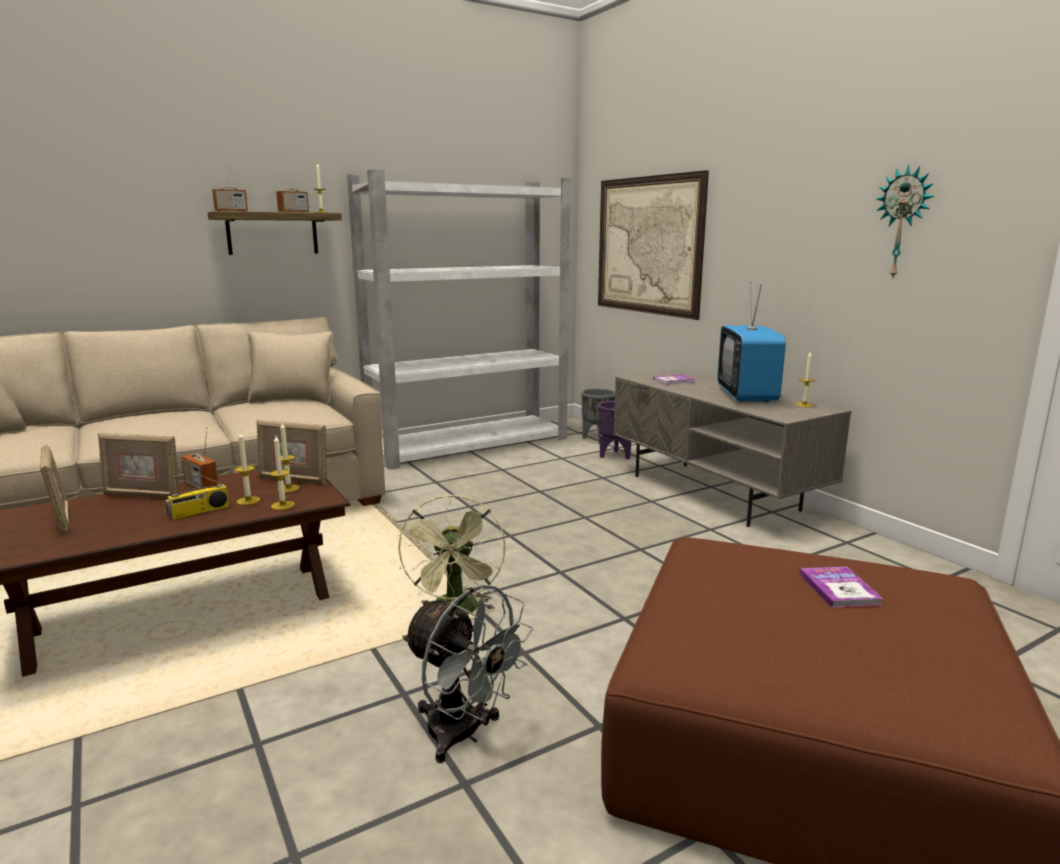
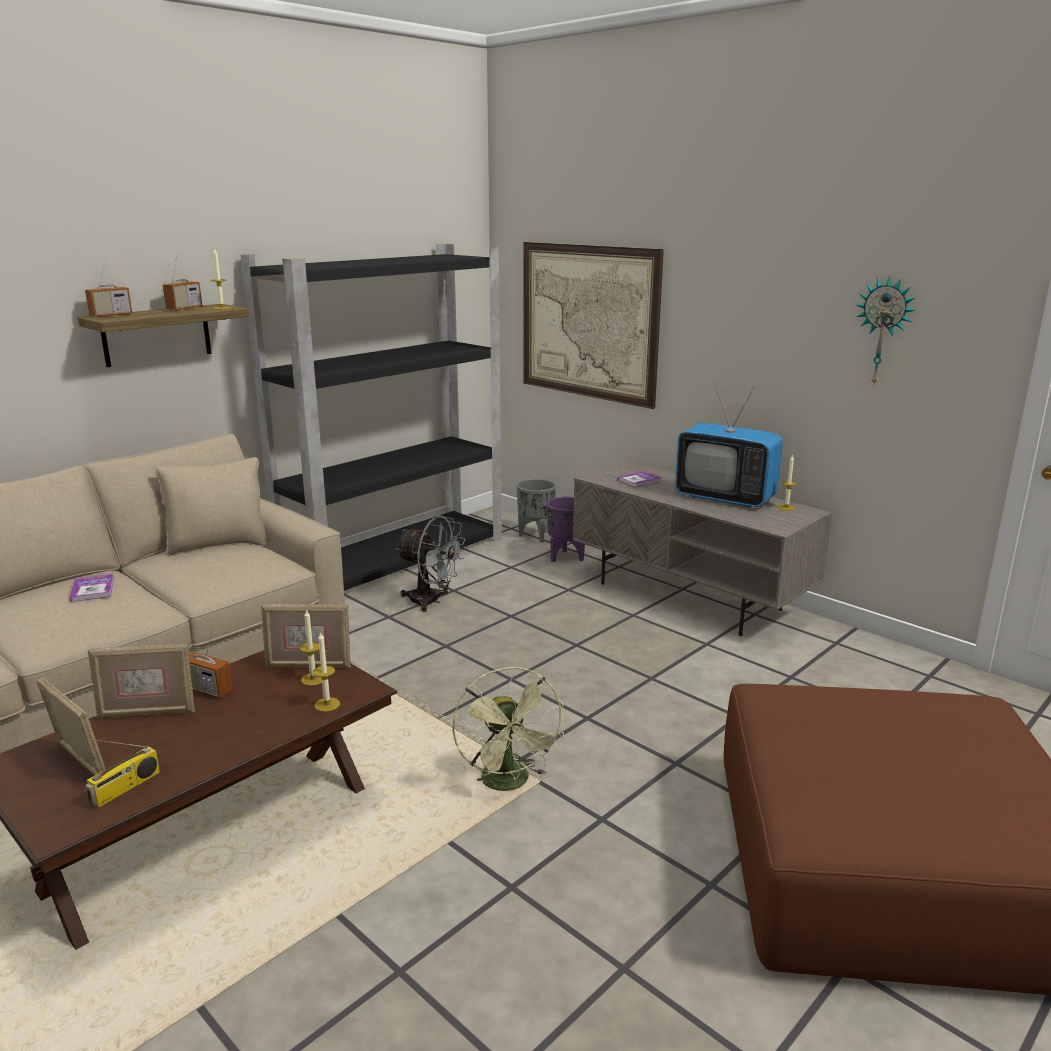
camera: 15 degrees left, 5 degrees up
(199, 512) = (238, 727): radio -> radio (125, 788)
(248, 500) = (281, 703): candle -> none
(464, 735) = (595, 919): grey fan -> grey fan (432, 601)
(469, 444) = (395, 558): white bookcase -> black bookcase
(747, 396) = (725, 498): television -> television turned 45 degrees counterclockwise
(839, 589) = (909, 728): book -> book (93, 589)

